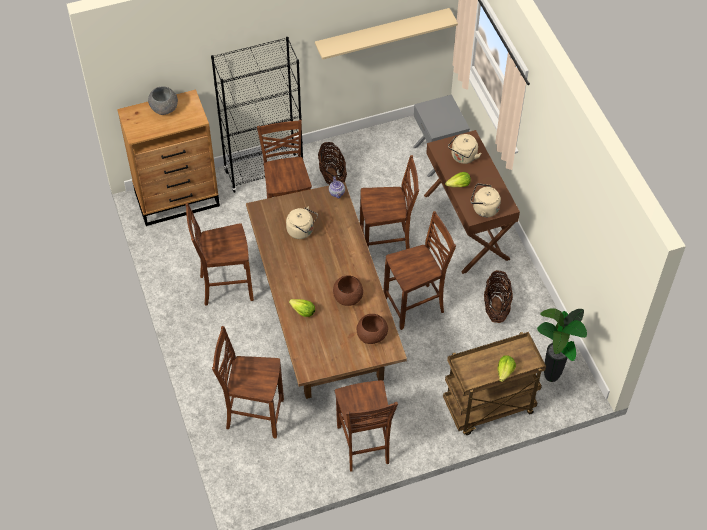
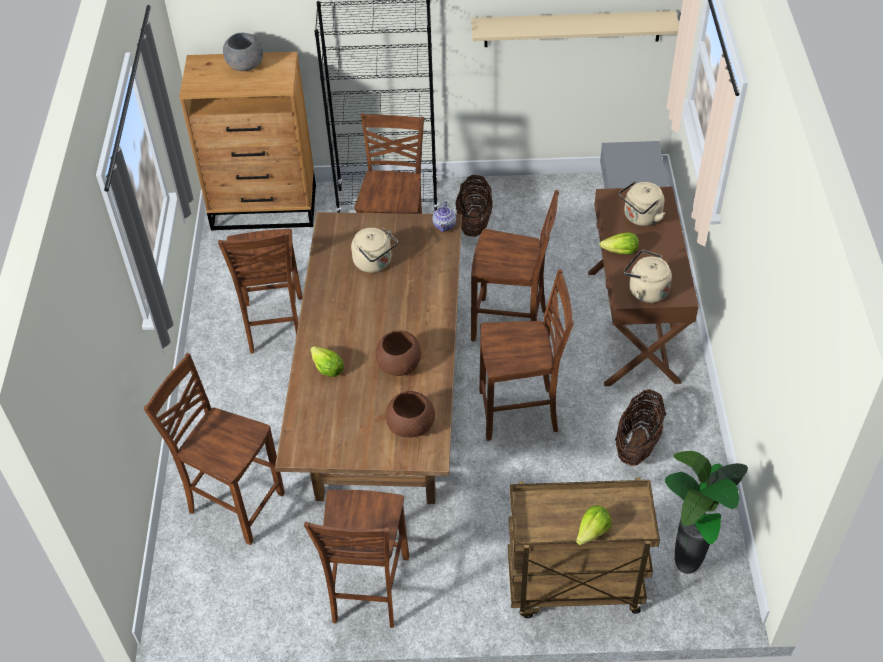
camera: 20 degrees right, 5 degrees down
(225, 287) = (274, 326): brown chair -> brown chair turned 105 degrees counterclockwise

